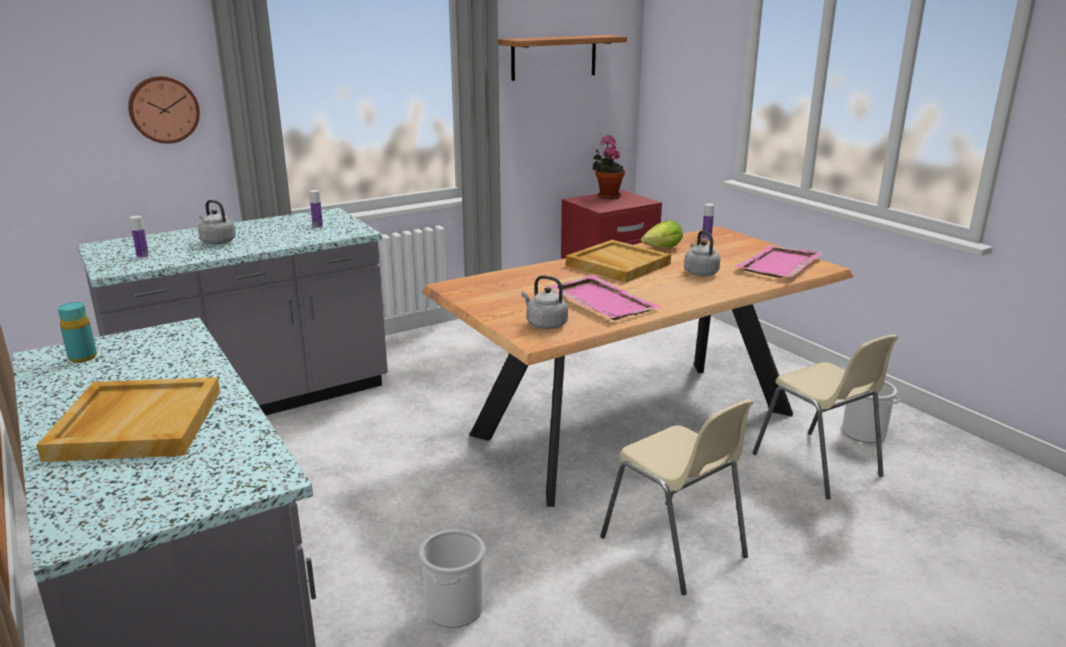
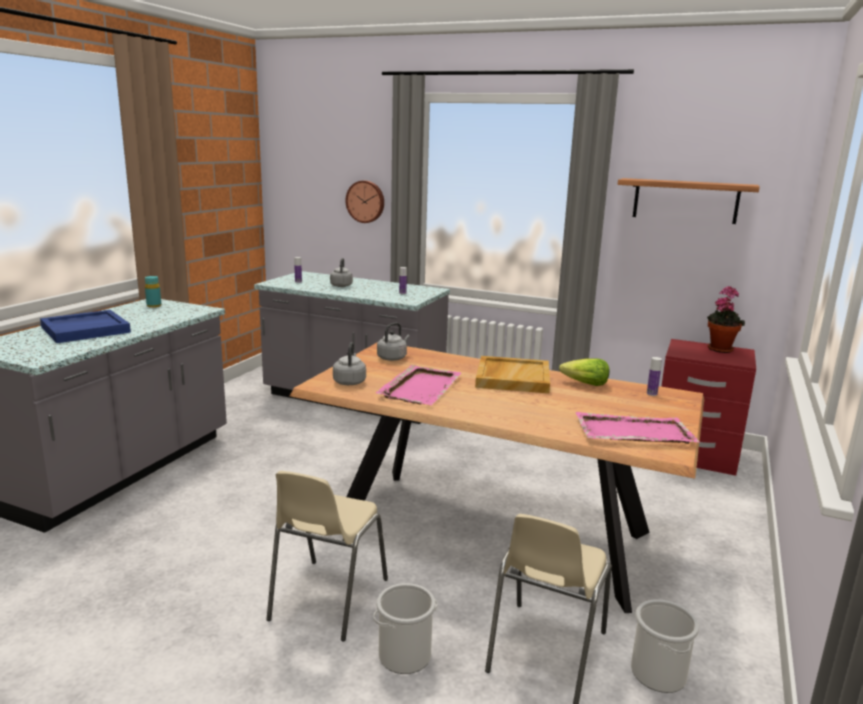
camera: 55 degrees right, 5 degrees down
(136, 423) = (86, 329): beige tray -> blue tray
(454, 607) = (195, 532): bucket -> bucket (405, 655)
(700, 272) = (547, 406): grey kettle -> grey kettle (393, 358)

